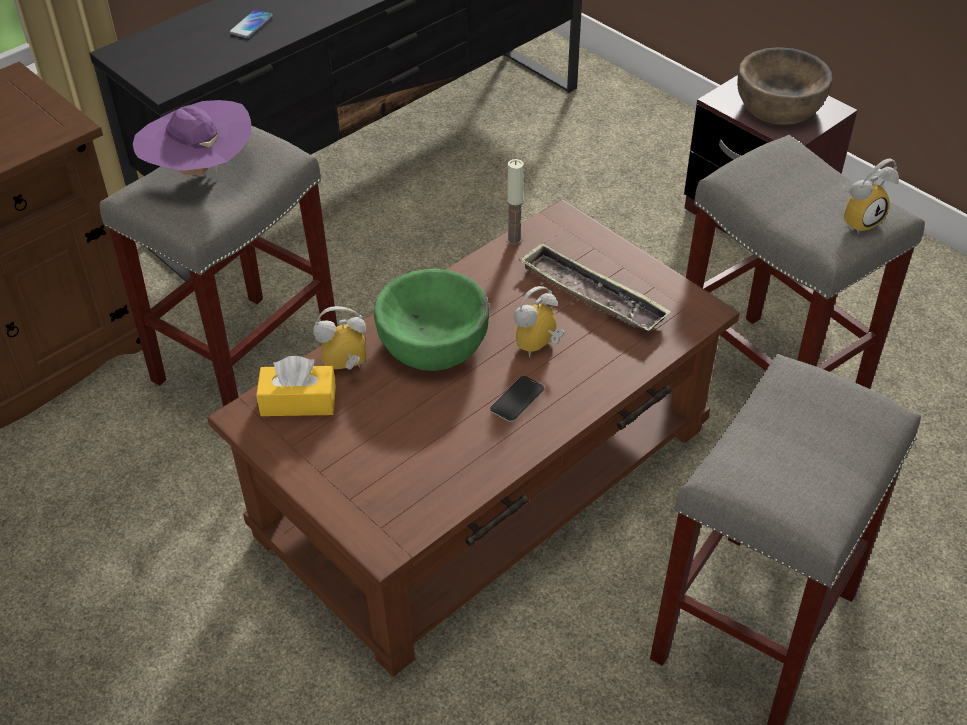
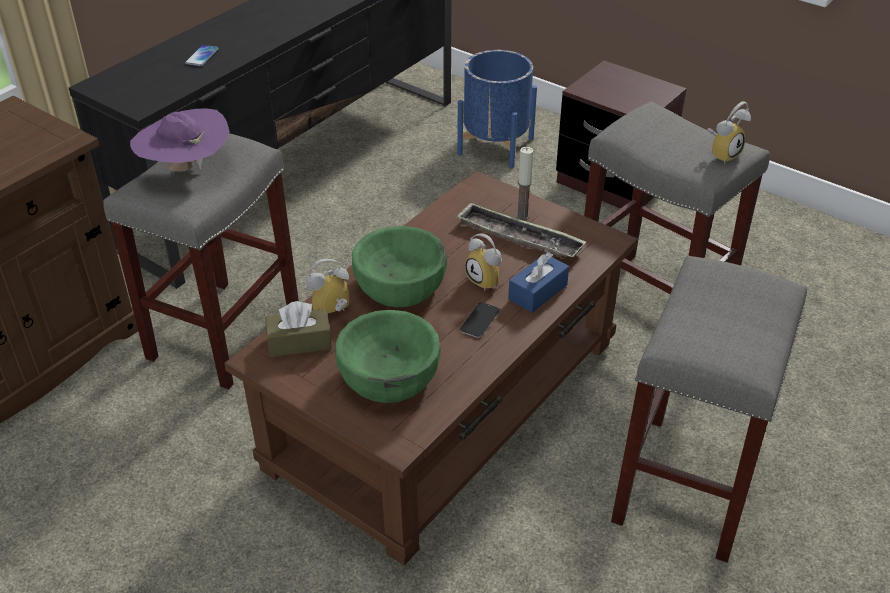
camera: 10 degrees left, 5 degrees down
(298, 401) = (299, 342): yellow tissue box -> brown tissue box
(393, 458) = (389, 376): none -> green bowl
(514, 240) = (446, 204): candle -> candle (522, 216)
(539, 348) = (487, 280): alarm clock -> alarm clock turned 75 degrees counterclockwise
(597, 370) = (537, 292): none -> blue tissue box
(619, 152) = (495, 146): none -> blue planter
(778, 105) = (626, 90): brown bowl -> none

